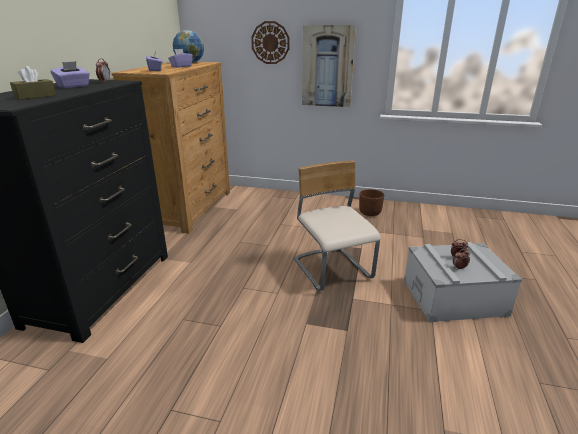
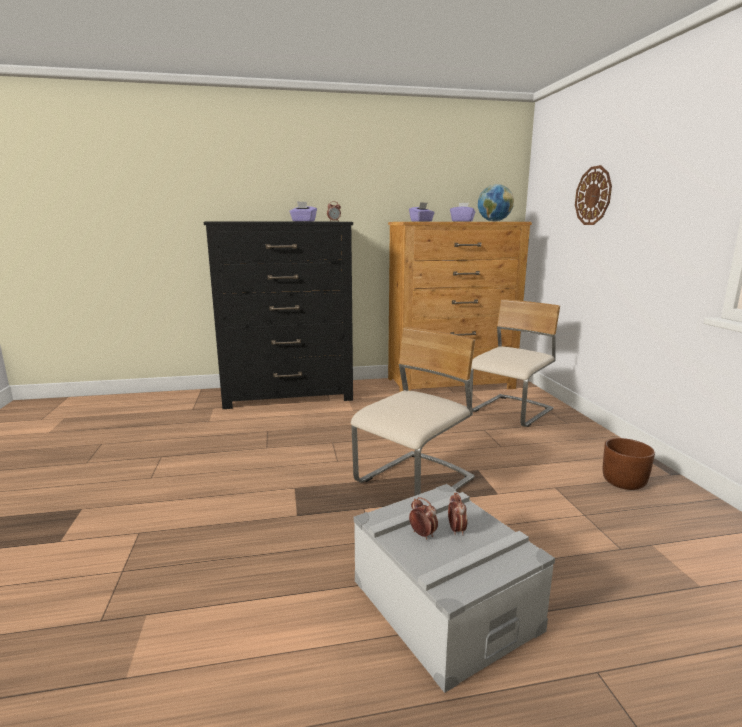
camera: 65 degrees right, 10 degrees down
(35, 96) = (254, 221): brown tissue box -> none
(264, 207) = (511, 412): none -> beige chair
(327, 66) = (649, 227): picture -> none

